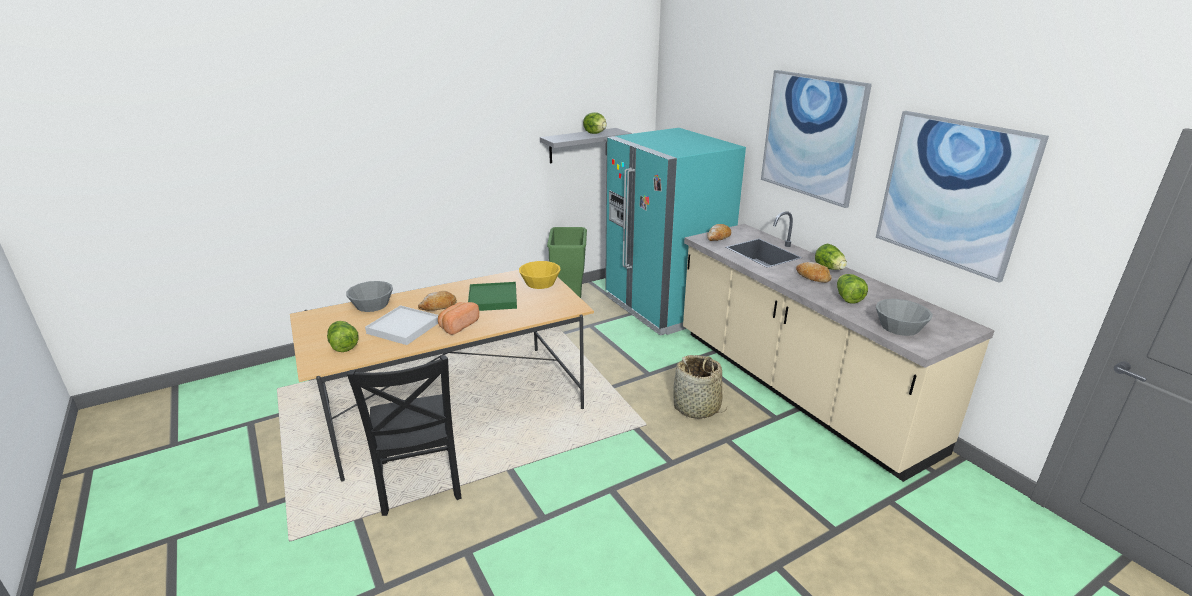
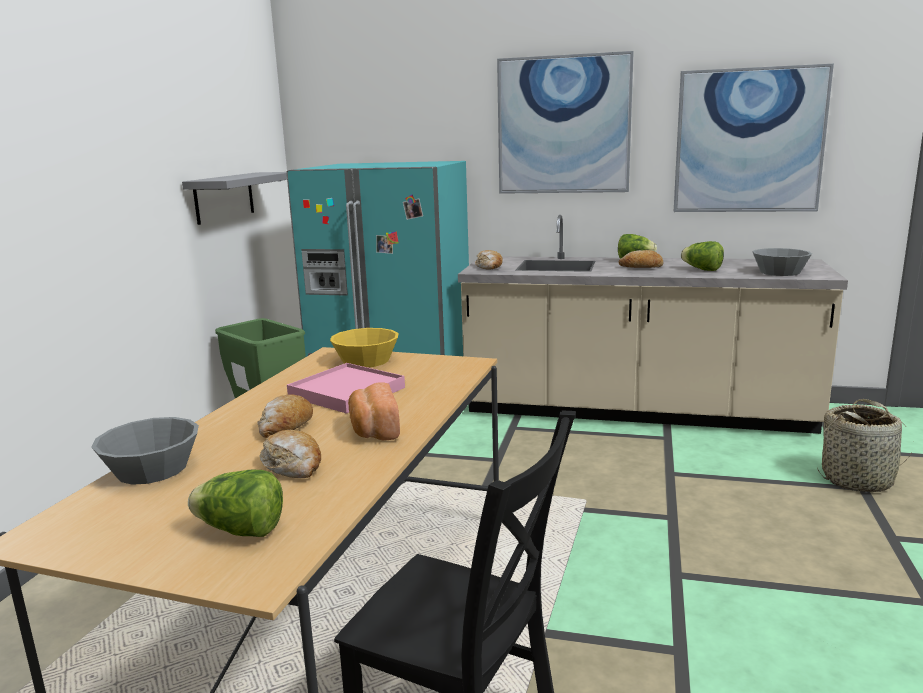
camera: 45 degrees left, 10 degrees down
(404, 328) = (293, 466): white tray -> bread
(493, 299) = (347, 392): green tray -> pink tray
(595, 133) = (250, 174): lettuce -> none
(697, 407) = (596, 463): basket -> basket (857, 480)

